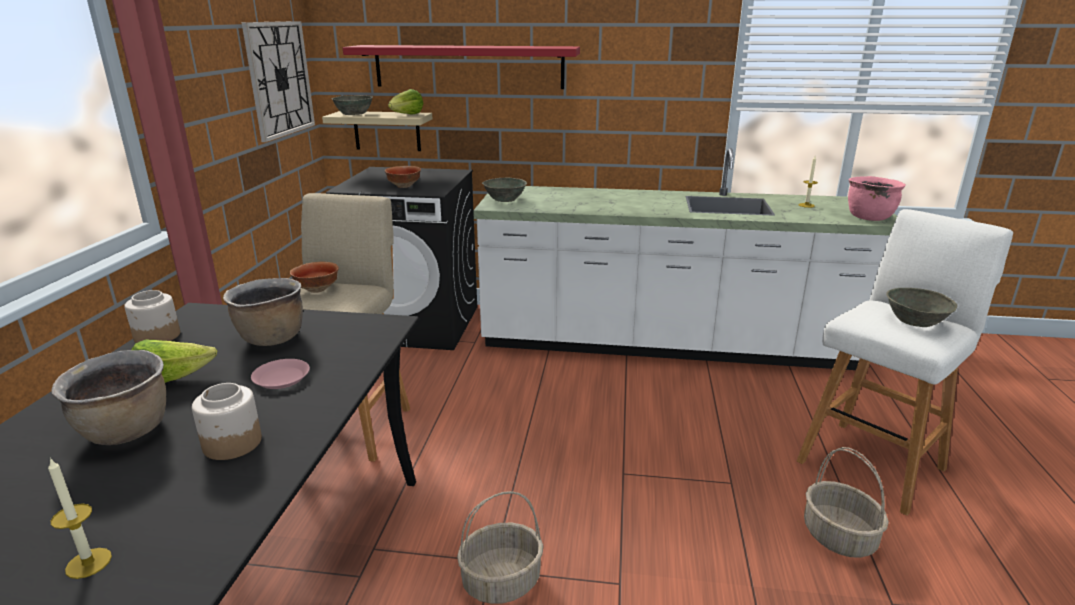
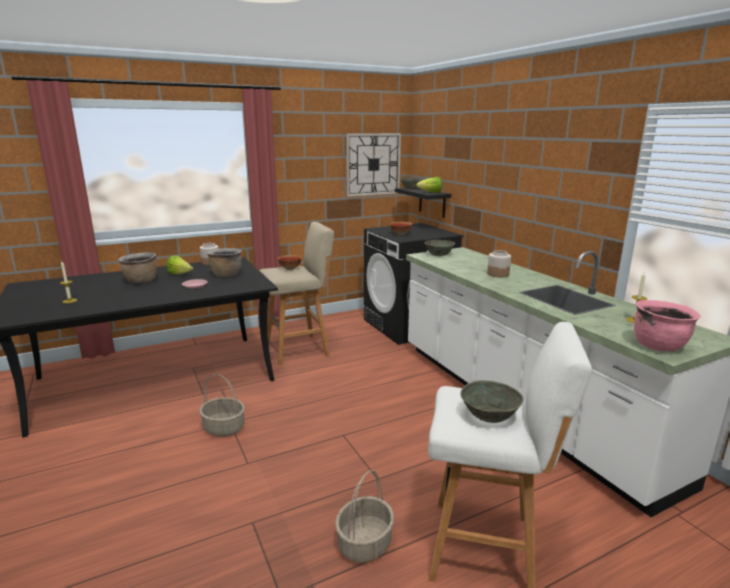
camera: 55 degrees right, 5 degrees down
(231, 443) = (143, 294): jar -> jar (497, 274)
(387, 131) = (432, 202): beige shelf -> black shelf
(468, 66) = (470, 165): red shelf -> none

